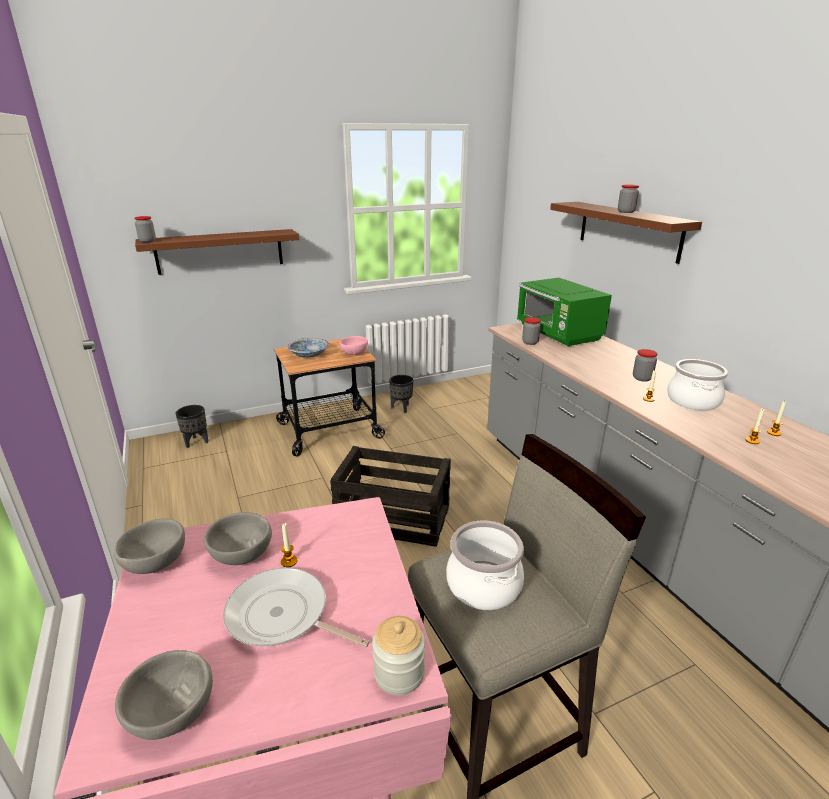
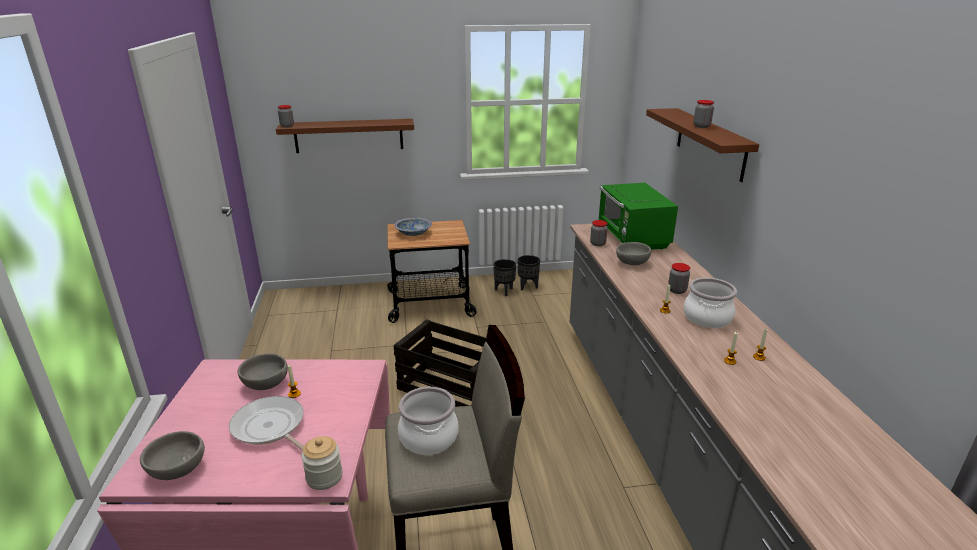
camera: 15 degrees right, 0 degrees up
(156, 562) = (209, 379): grey bowl -> grey bowl (633, 263)
(196, 442) = (316, 299): black planter -> black planter (528, 286)
(355, 353) = (454, 236): pink bowl -> none

